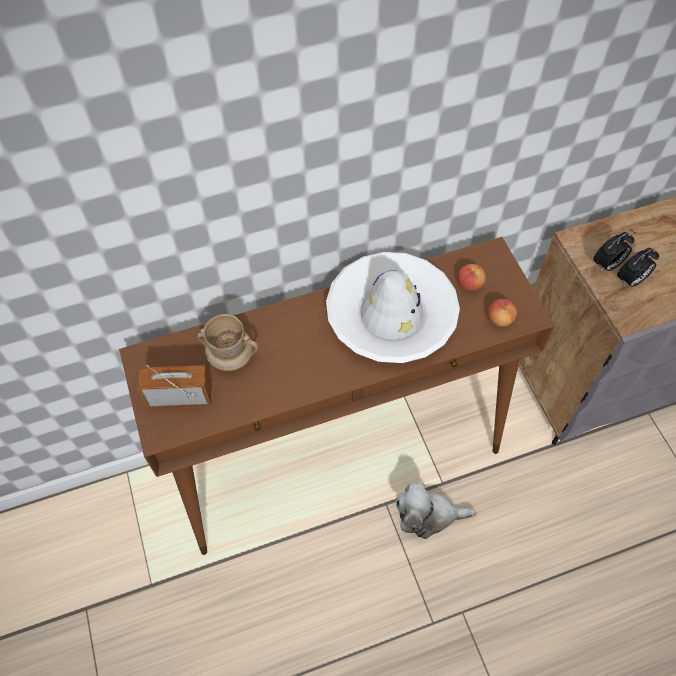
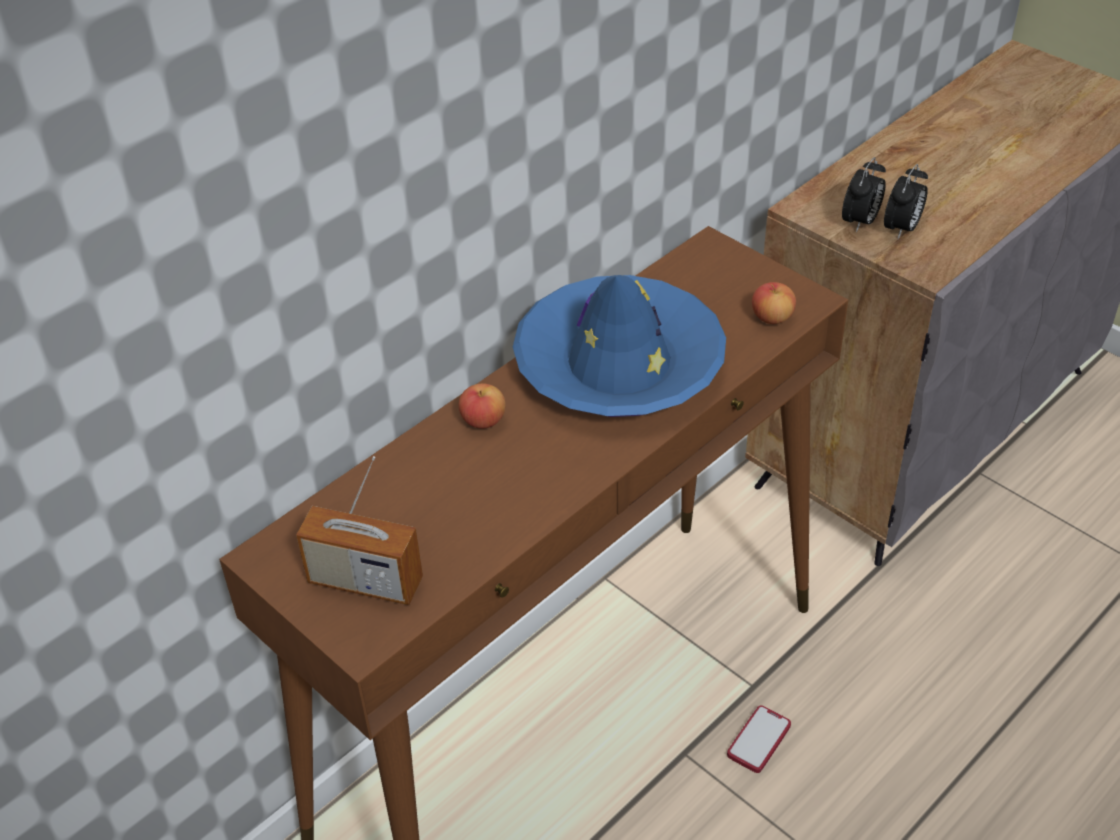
camera: 25 degrees left, 15 degrees down
(180, 396) = (365, 581): radio -> radio turned 135 degrees counterclockwise
(231, 356) = (413, 500): beige mug -> none
(391, 314) = (619, 364): white hat -> blue hat
(428, 515) = (759, 740): plush toy -> phone
(469, 284) = (703, 292): apple -> apple (483, 420)

